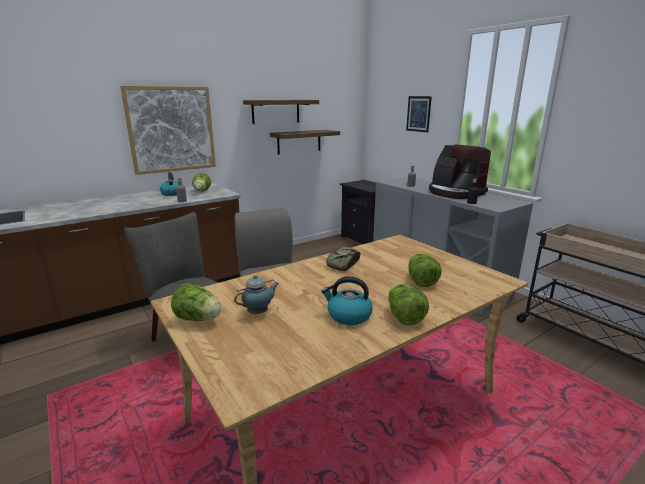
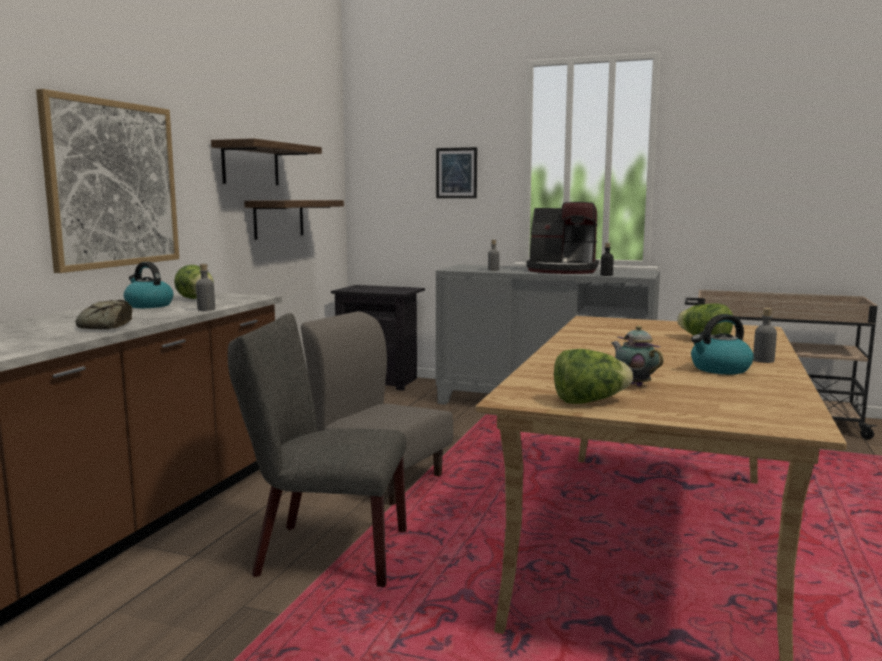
camera: 35 degrees left, 10 degrees down
(259, 312) = (634, 384): teapot -> teapot turned 45 degrees counterclockwise
(342, 264) = (595, 342): bread -> bread (105, 326)
(404, 317) = (763, 360): lettuce -> grey bottle

